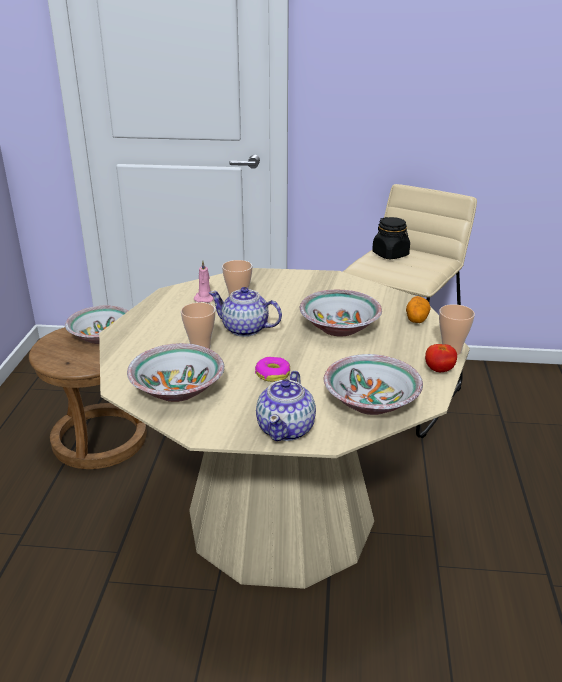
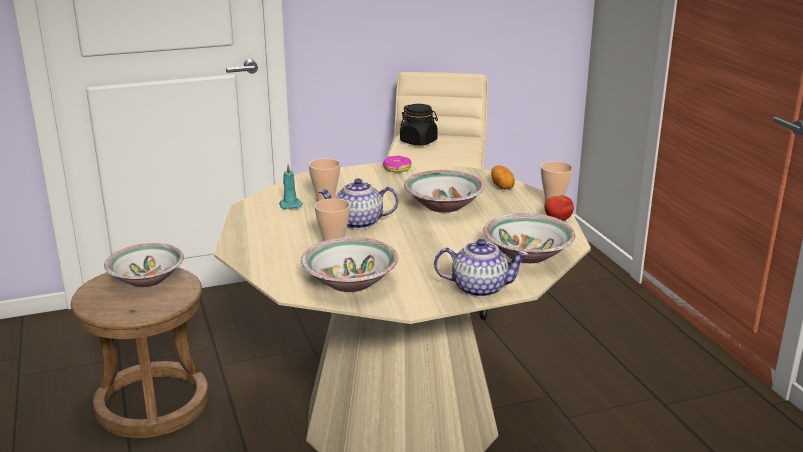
camera: 25 degrees left, 5 degrees down
(205, 298) = (290, 205): pink candle -> turquoise candle
(272, 374) = (423, 252): donut -> donut (397, 168)
(286, 429) = (479, 288): teapot -> teapot turned 75 degrees counterclockwise

